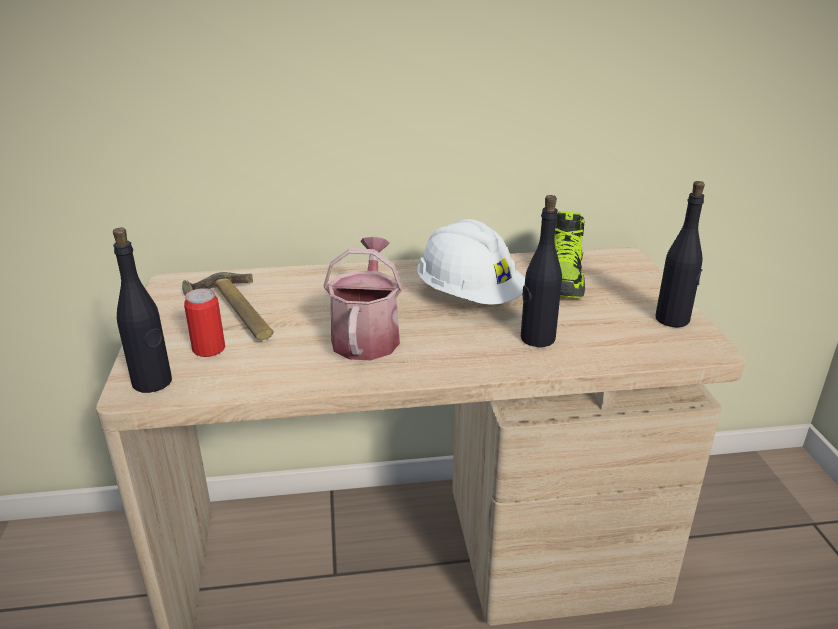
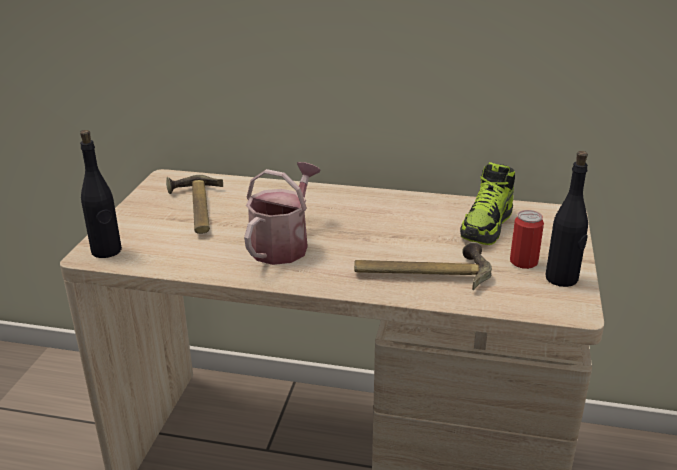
camera: 20 degrees right, 0 degrees up
(209, 349) = (159, 234): can -> can (523, 262)
(469, 298) = (390, 228): white hard hat -> none
(537, 338) = (422, 272): black bottle -> hammer

